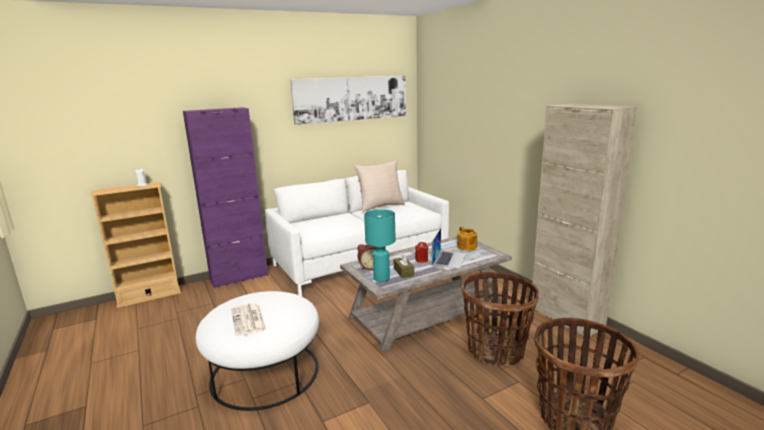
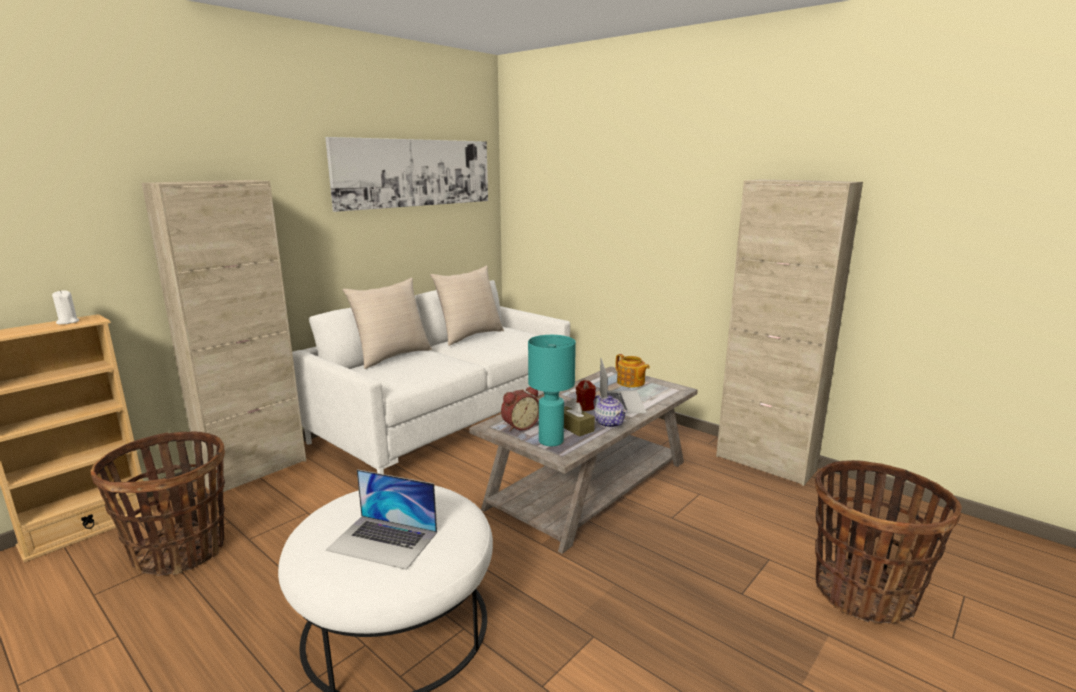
camera: 20 degrees left, 0 degrees up
(239, 277) = (254, 471): purple cabinet -> beige cabinet
(248, 320) = (383, 541): newspaper -> laptop
(323, 216) = (392, 356): none -> beige pillow
(428, 272) = (609, 423): none -> teapot
(496, 350) = (714, 522): basket -> basket (180, 551)

